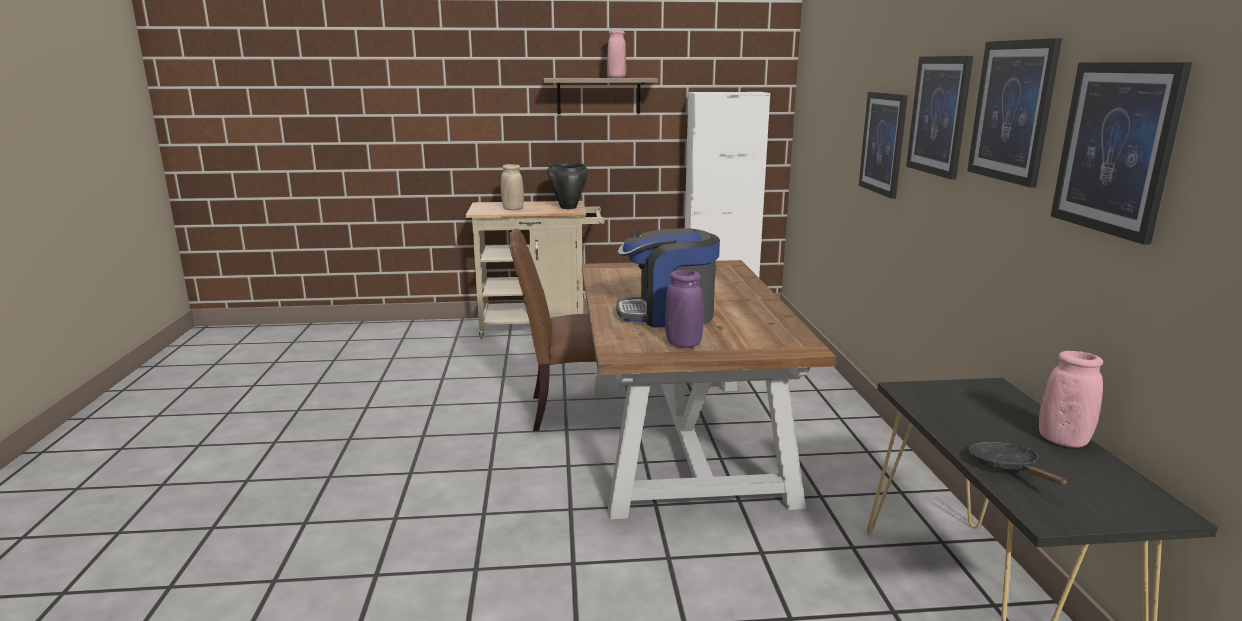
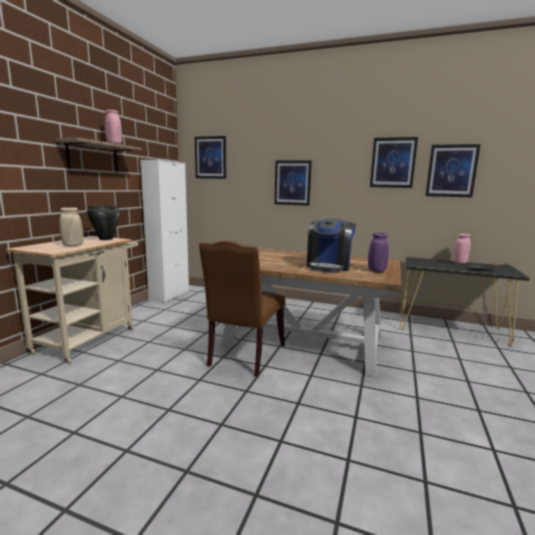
camera: 65 degrees left, 5 degrees down
(939, 115) = (340, 167): picture -> picture (210, 157)

